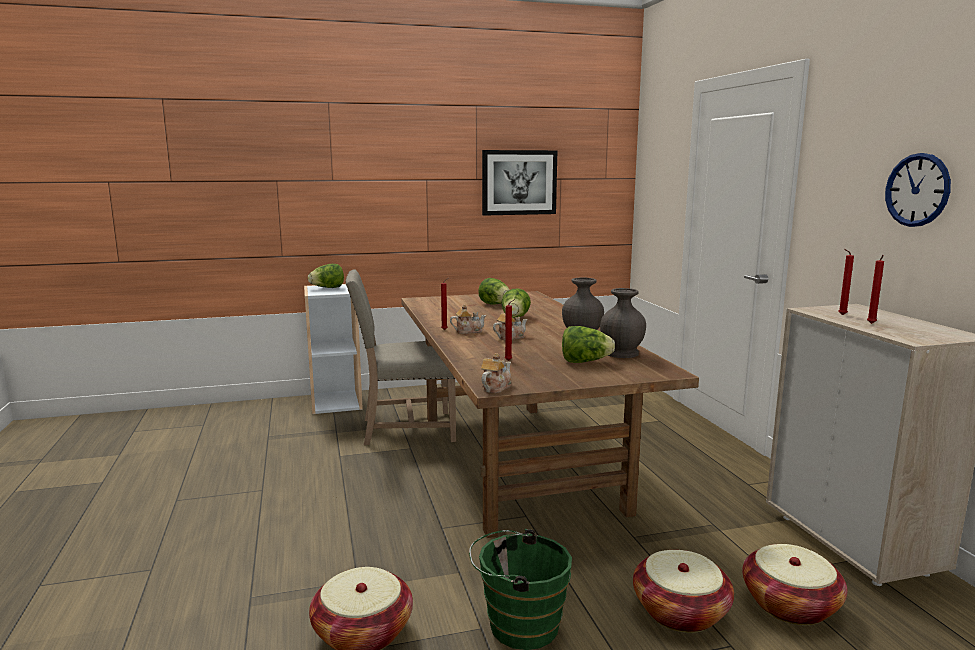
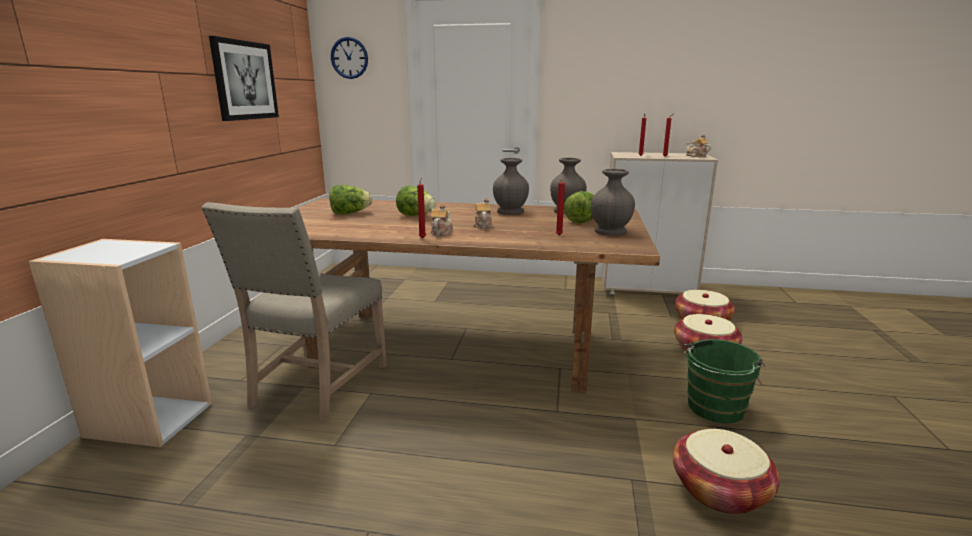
camera: 65 degrees left, 5 degrees up
(327, 288) = (99, 251): lettuce -> none
(495, 388) = (636, 247): teapot -> teapot (696, 156)
(552, 375) = (611, 231): none -> grey vase
(917, 190) = (643, 77): wall clock -> wall clock (349, 58)

